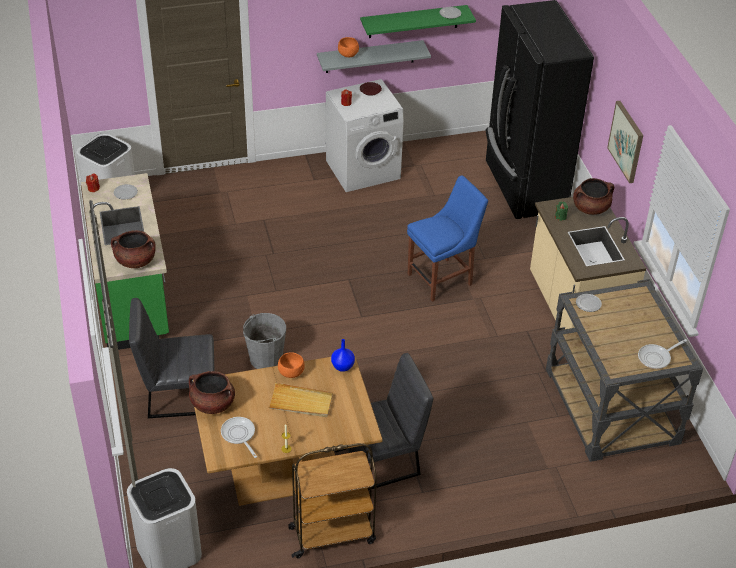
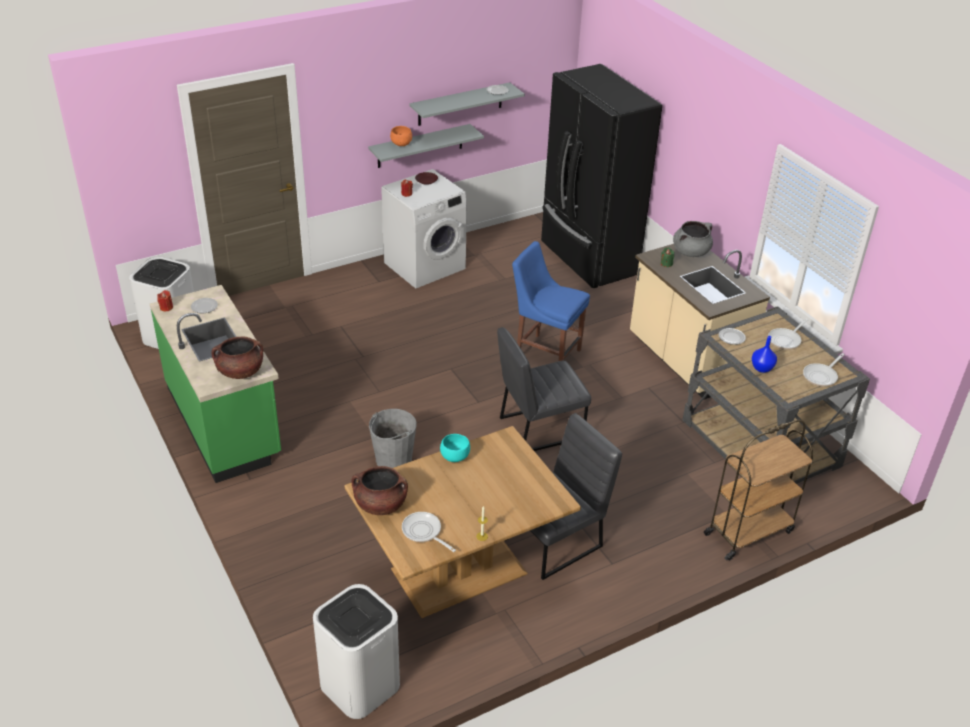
camera: 15 degrees left, 5 degrees down
(179, 394) = (311, 514): grey chair -> grey chair (538, 428)
(291, 373) = (455, 457): orange bowl -> turquoise bowl
(301, 402) = (478, 485): beige tray -> none
(333, 535) = (536, 628): brown cart -> brown cart (749, 533)
(343, 366) = (508, 441): blue vase -> blue vase (762, 368)
(413, 21) = (460, 104): green shelf -> grey shelf
(442, 279) = (545, 353): blue chair -> blue chair turned 105 degrees counterclockwise
(590, 208) = (691, 252): brown cooking pot -> grey cooking pot
(626, 141) = (716, 179): picture -> none
(640, 315) = (786, 340): none -> frying pan

